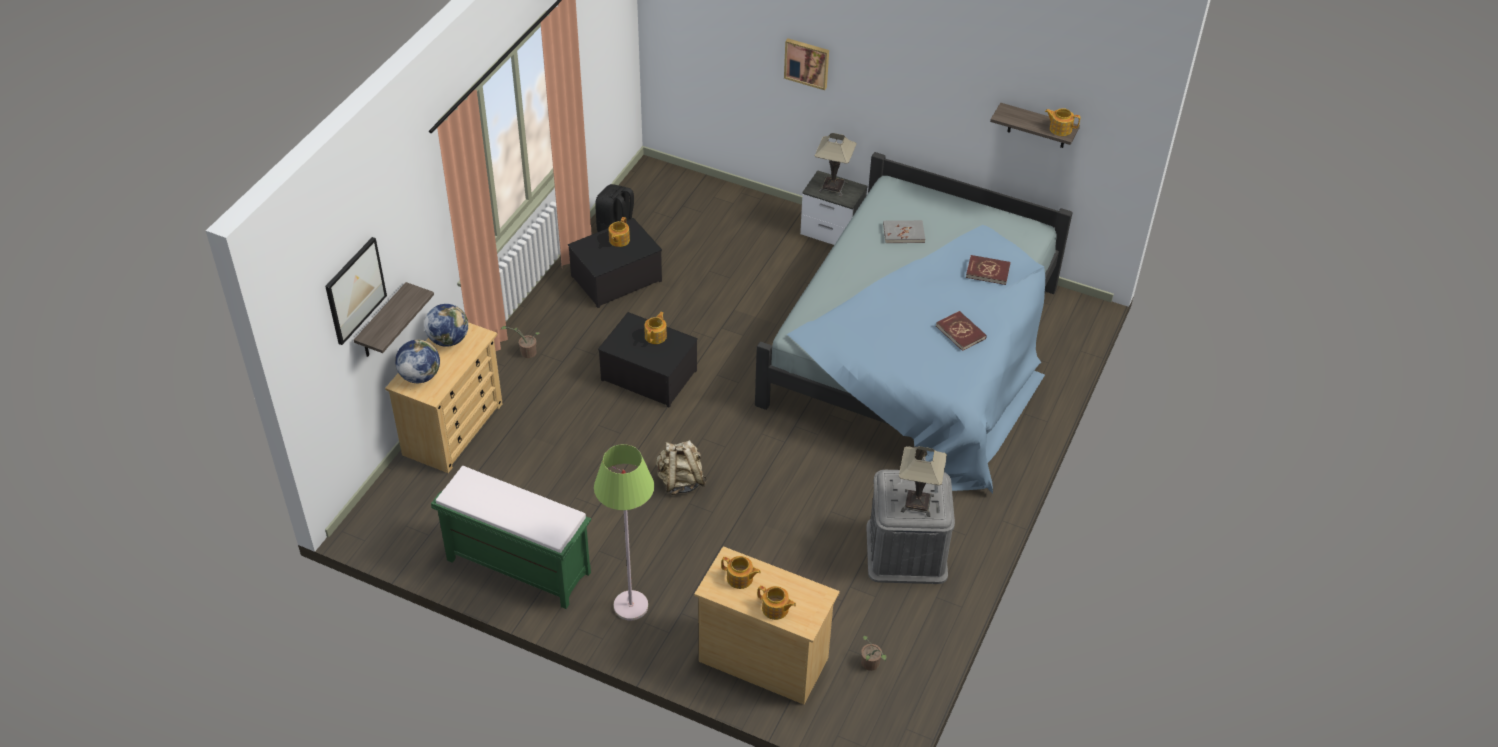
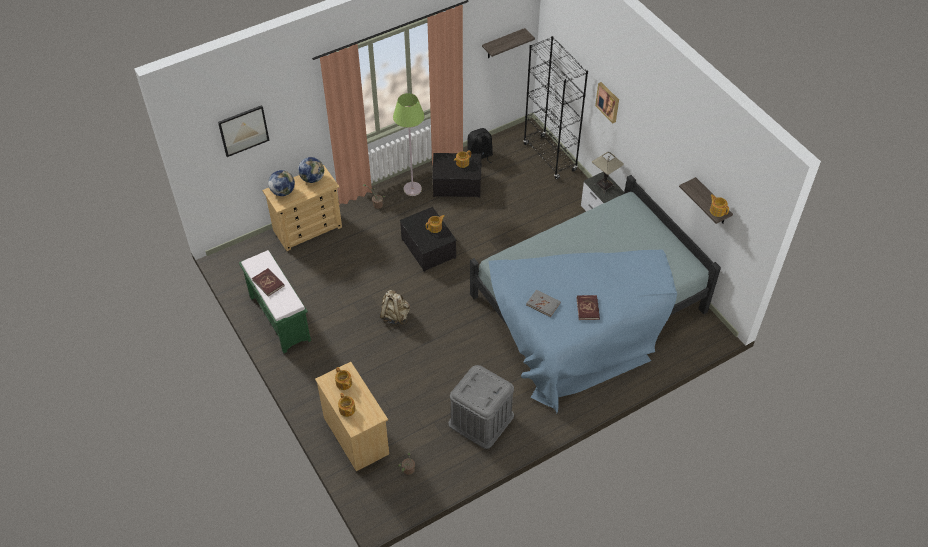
camera: 35 degrees right, 5 degrees up
(382, 323) = (265, 154): shelf -> shelf (503, 44)
(631, 606) = (315, 369): green floor lamp -> green floor lamp (412, 189)
(709, 193) = (550, 157): none -> black bookcase
(903, 233) = (609, 232): grey book -> grey book (543, 304)
(917, 503) = (479, 394): table lamp -> none
(987, 271) = (638, 279): red book -> red book (268, 283)

